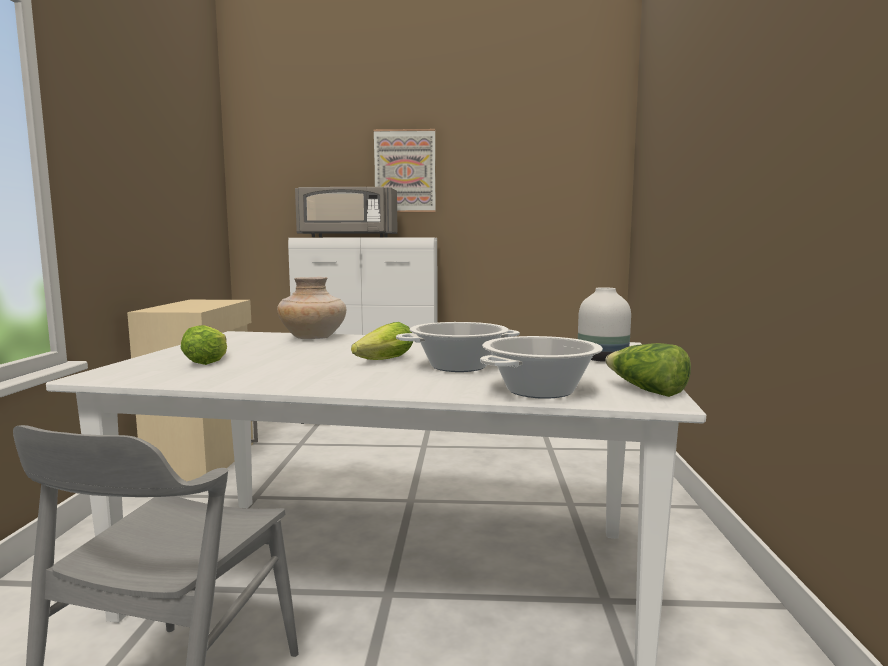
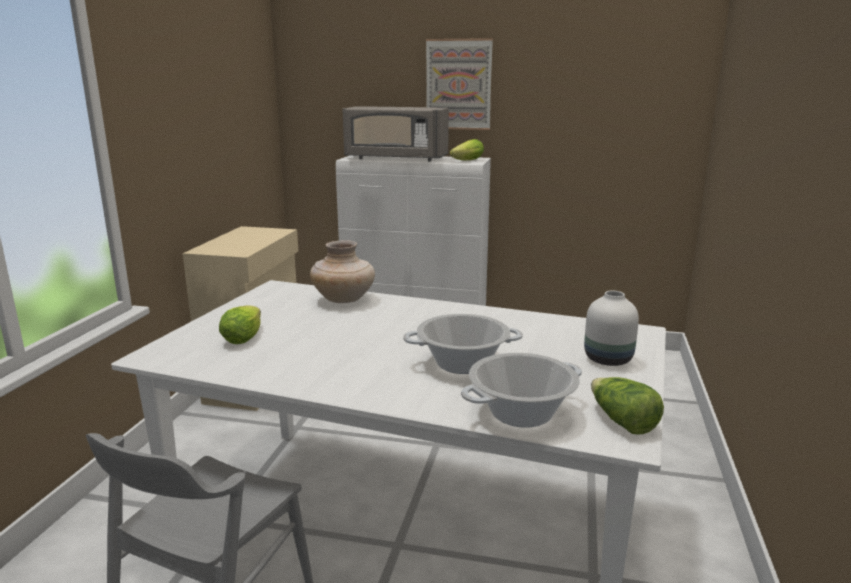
camera: 10 degrees right, 10 degrees up
(381, 361) = (394, 348): lettuce -> lettuce (465, 161)

